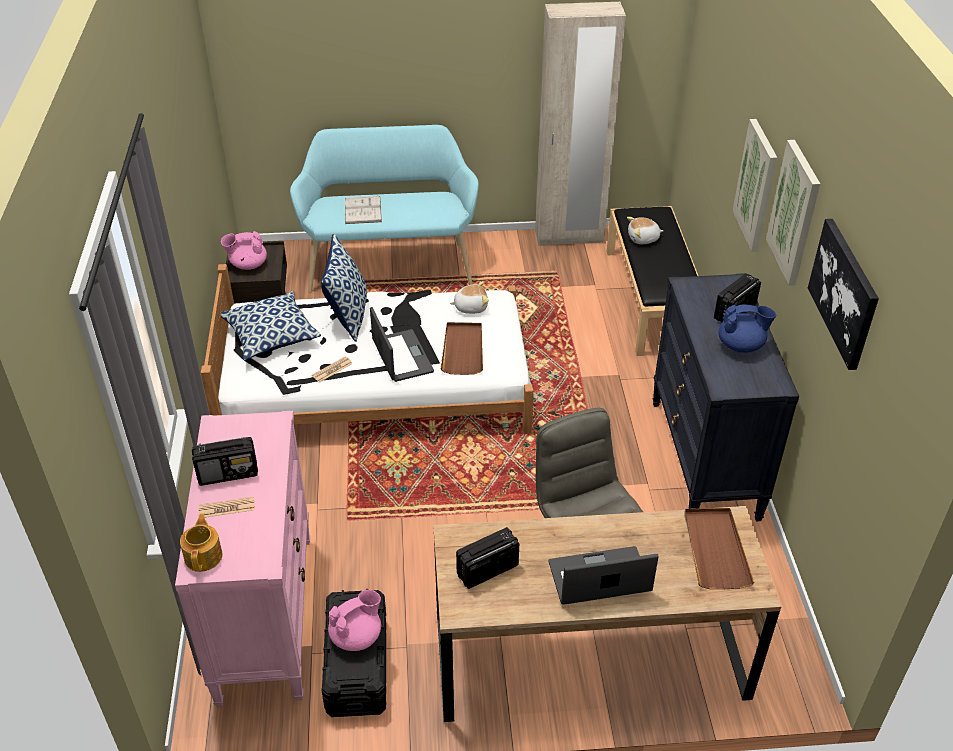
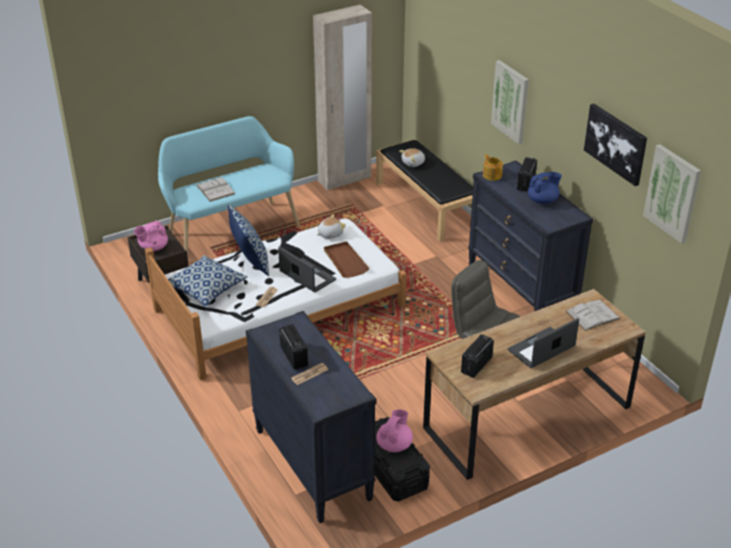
camera: 25 degrees left, 5 degrees down
(204, 556) = (318, 402): teapot -> teapot (492, 175)
(228, 473) = (294, 356): radio -> radio turned 75 degrees counterclockwise
(265, 616) = (311, 464): pink dresser -> black dresser
(715, 549) = (593, 315): brown tray -> white book
(795, 213) = (556, 109): picture -> picture (672, 193)

